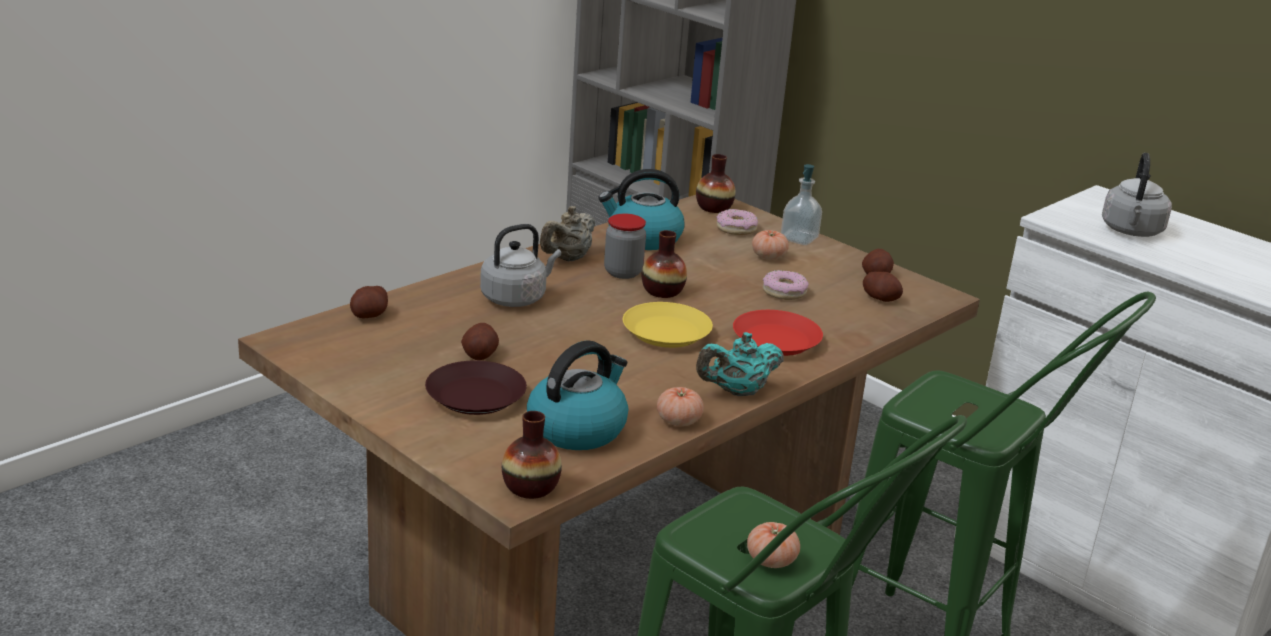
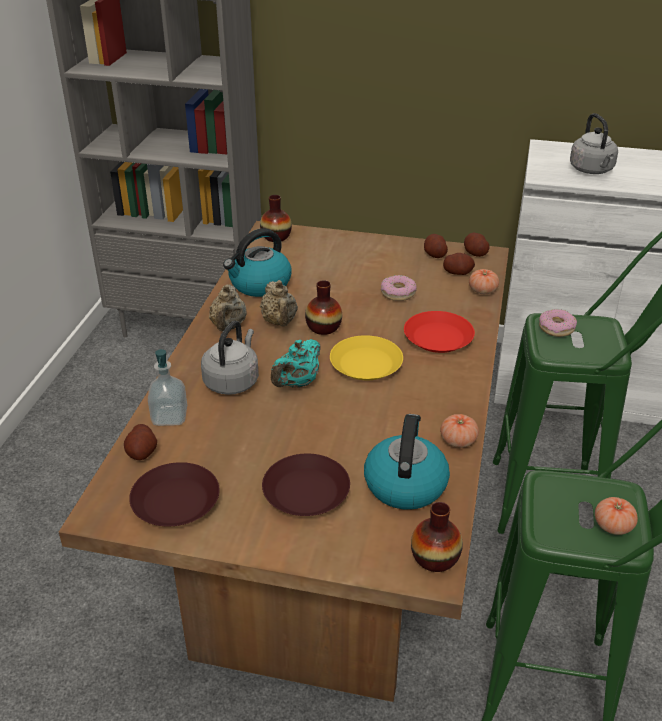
camera: 30 degrees left, 10 degrees up
(355, 357) = (177, 501): none -> brown plate
(479, 355) = (265, 449): potato -> potato (475, 253)
(623, 272) = (280, 322): jar -> beige teapot
(736, 228) = (310, 250): donut -> donut (556, 328)
(737, 392) = (464, 395): turquoise teapot -> turquoise teapot (297, 383)
(768, 256) = (356, 266): tomato -> tomato (482, 291)
(799, 239) = (357, 242): soap dispenser -> soap dispenser (169, 417)

